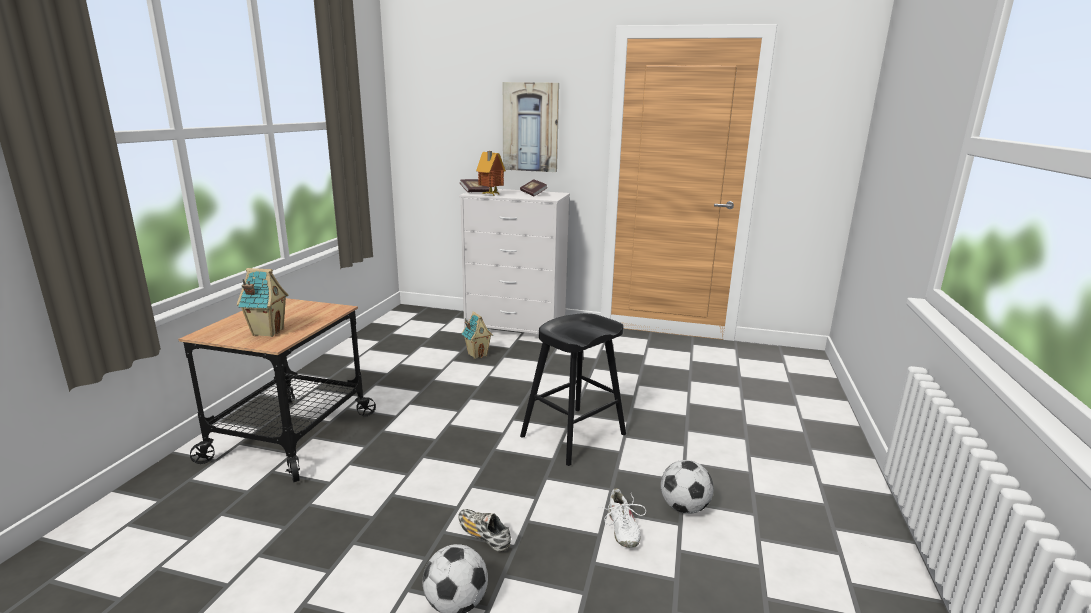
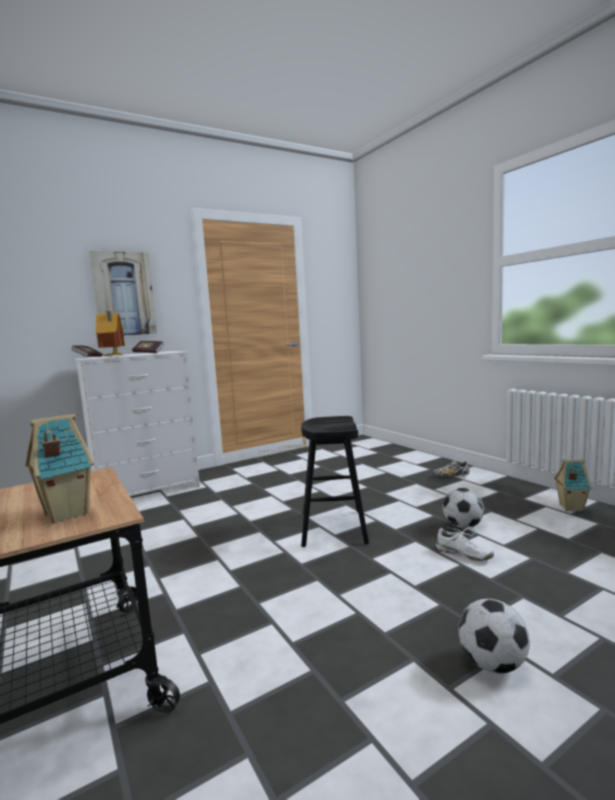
camera: 45 degrees left, 10 degrees down
(477, 354) = (150, 518): toy house -> toy house (570, 507)
(483, 536) = (413, 614): shoe -> shoe (450, 476)

